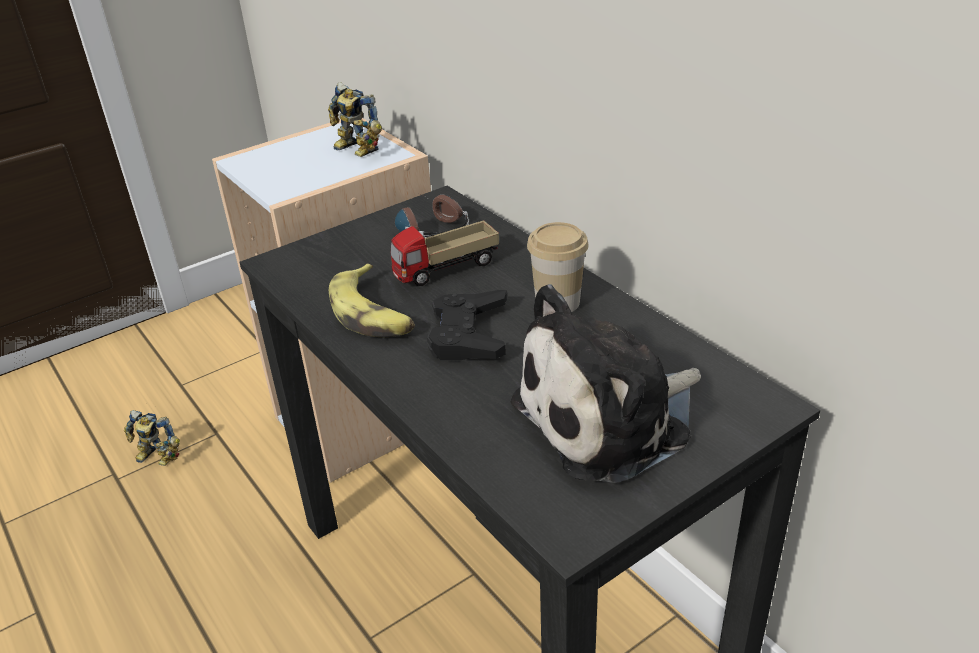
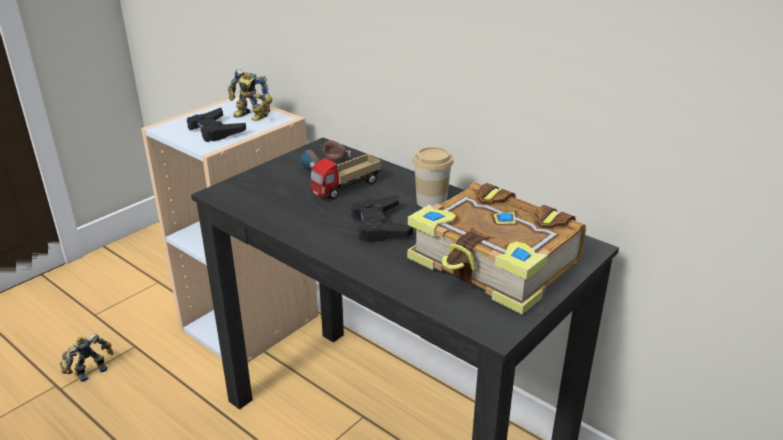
camera: 15 degrees left, 5 degrees down
(156, 459) = (89, 370): toy robot -> toy robot turned 135 degrees clockwise
(301, 168) = (215, 130): none -> black game controller
(373, 314) = (307, 219): banana -> none
(610, 419) = (494, 264): plush toy -> book

